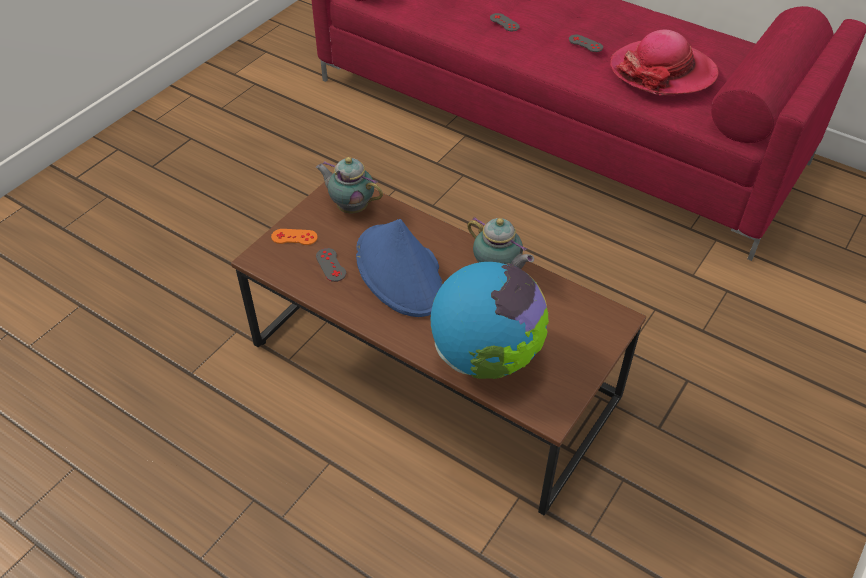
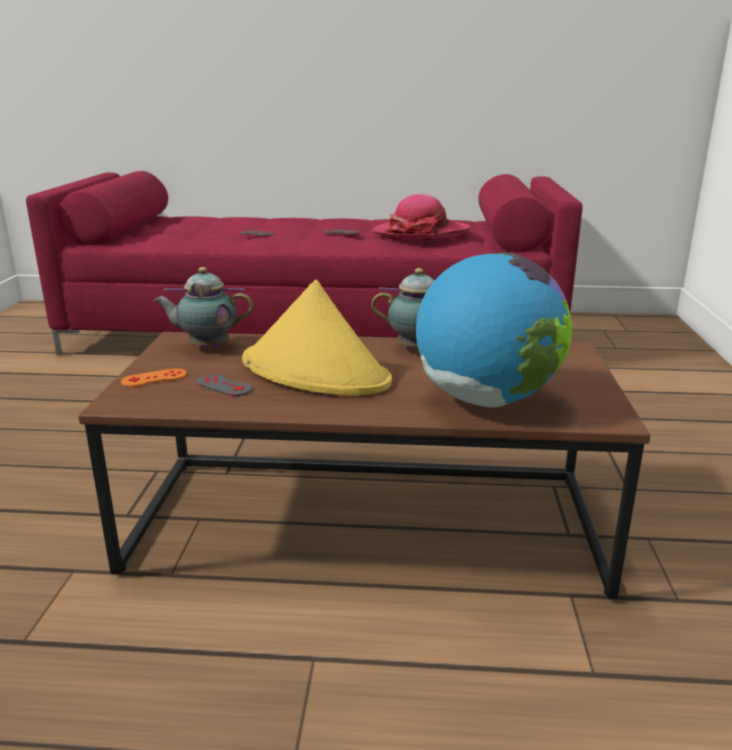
camera: 30 degrees left, 25 degrees down
(400, 272) = (315, 372): blue hat -> yellow hat

